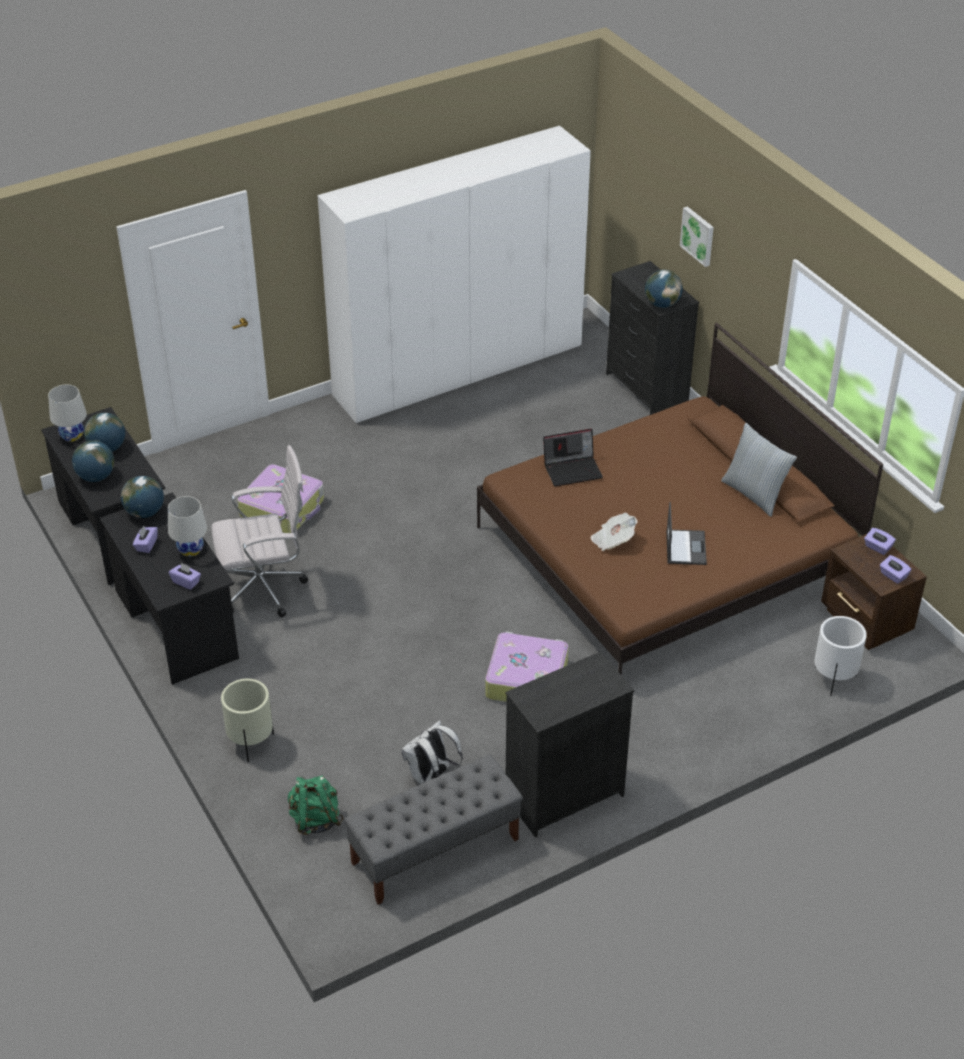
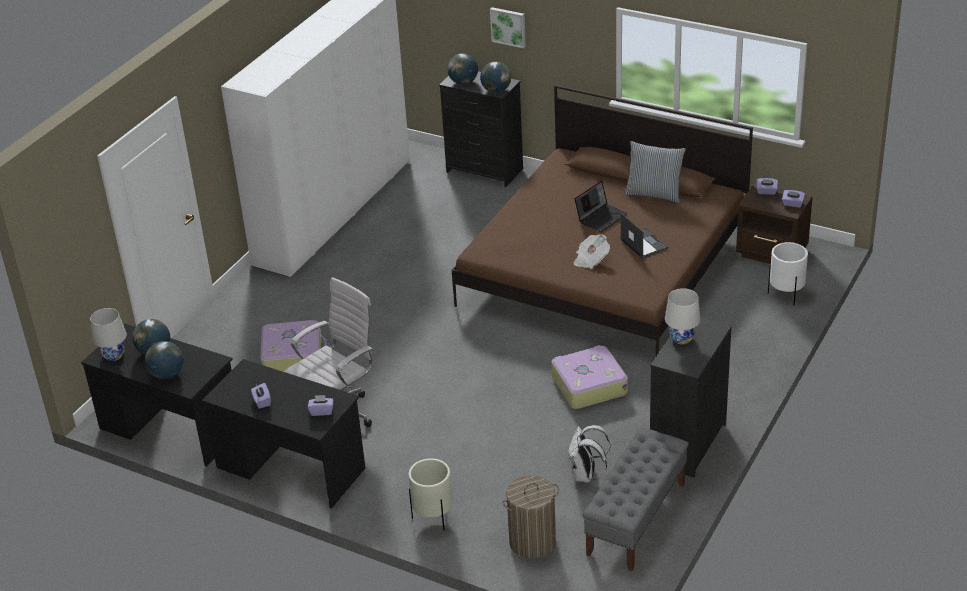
camera: 30 degrees left, 5 degrees down
(145, 512) = (236, 381): globe -> globe (463, 82)
(190, 550) = (301, 389): white table lamp -> white table lamp (681, 338)
(315, 819) = (532, 542): green backpack -> laundry basket
(573, 469) = (518, 227): laptop -> laptop (601, 217)

